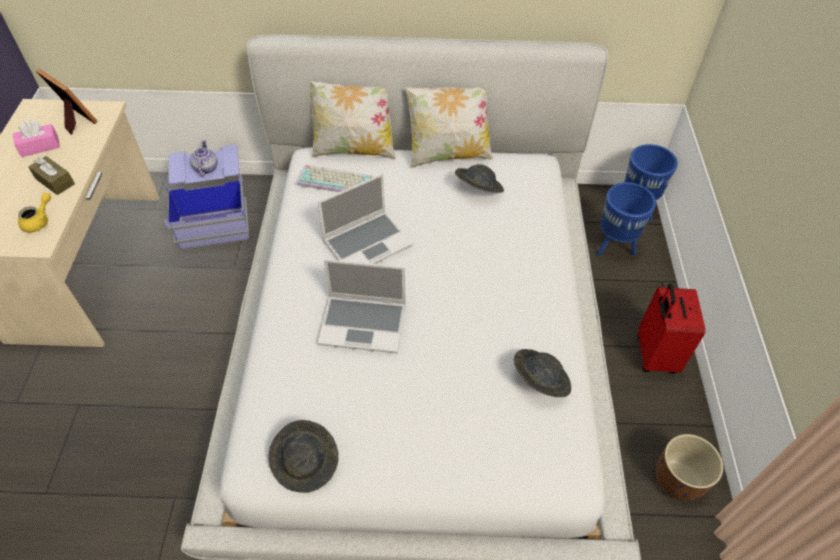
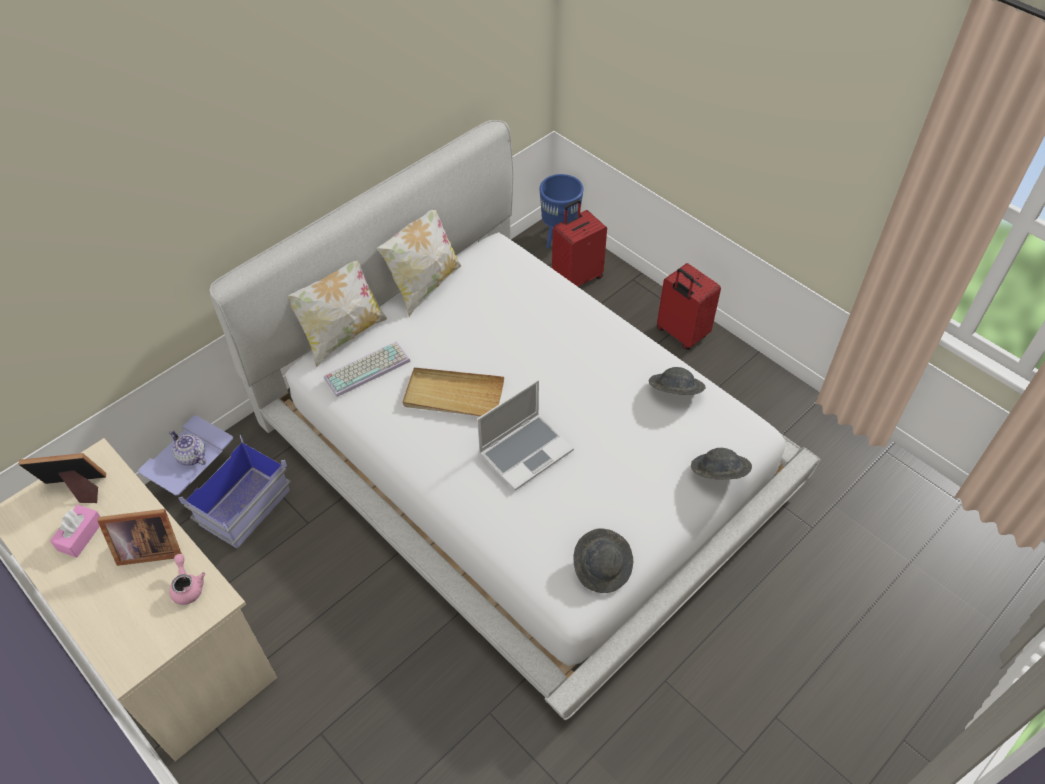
camera: 45 degrees left, 0 degrees up
(39, 221) = (188, 586): yellow teapot -> pink teapot
(55, 181) = (148, 548): brown tissue box -> picture frame
(367, 243) = (453, 395): laptop -> beige tray
(477, 189) = (480, 296): grey hat -> grey hat (718, 474)
(614, 246) = (577, 277): blue planter -> red suitcase
(678, 480) = (775, 401): brown planter -> none

